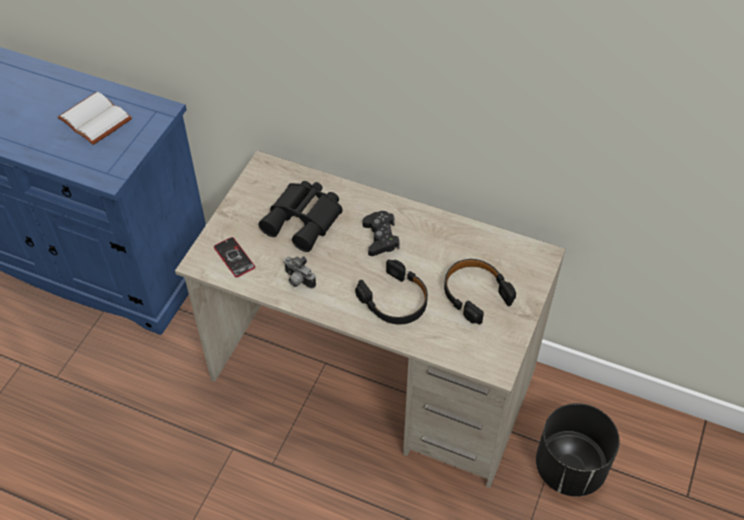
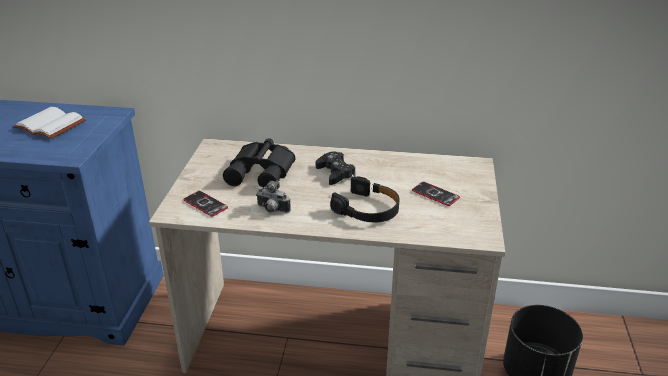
camera: 15 degrees left, 20 degrees down
(475, 294) = (435, 194): black headphones -> phone

